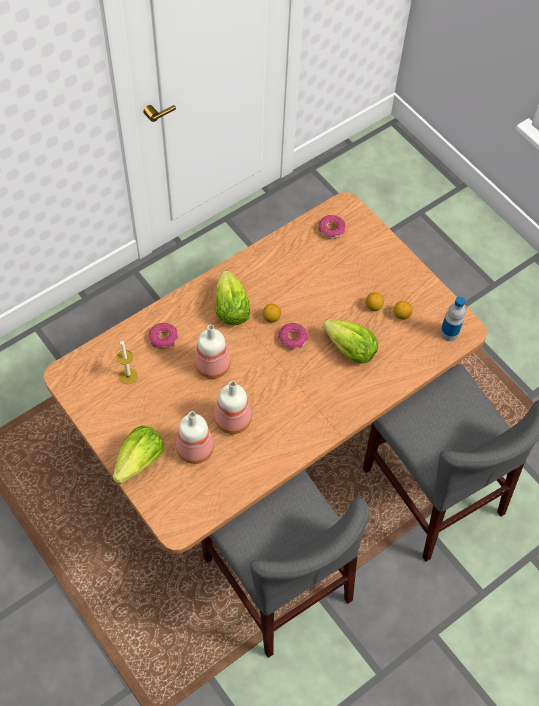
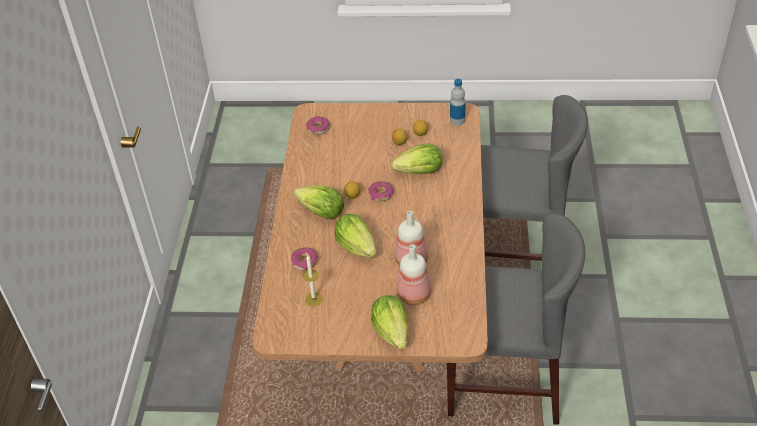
camera: 45 degrees left, 15 degrees down
(213, 365) = (356, 247): bottle -> lettuce

